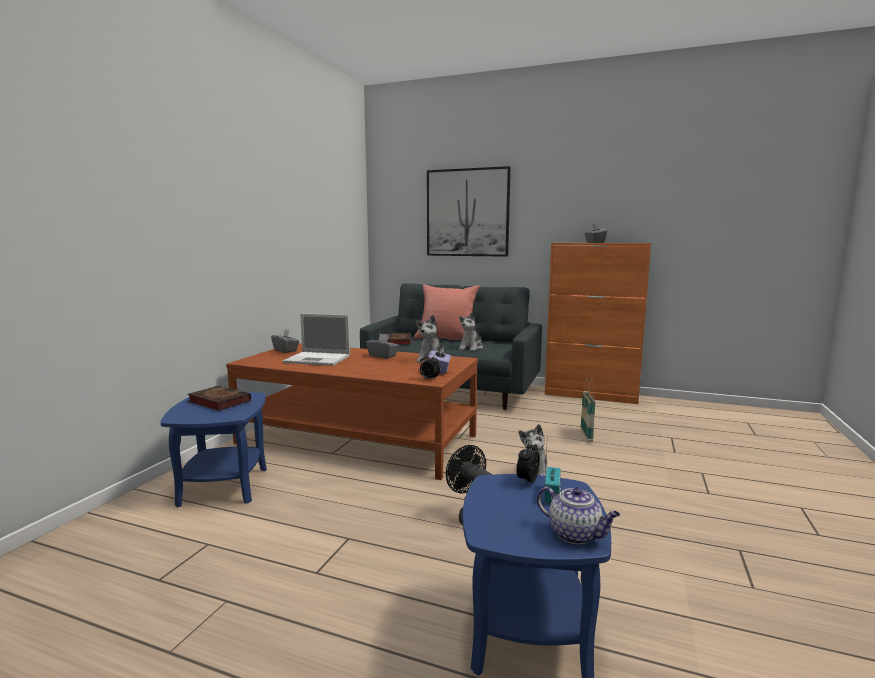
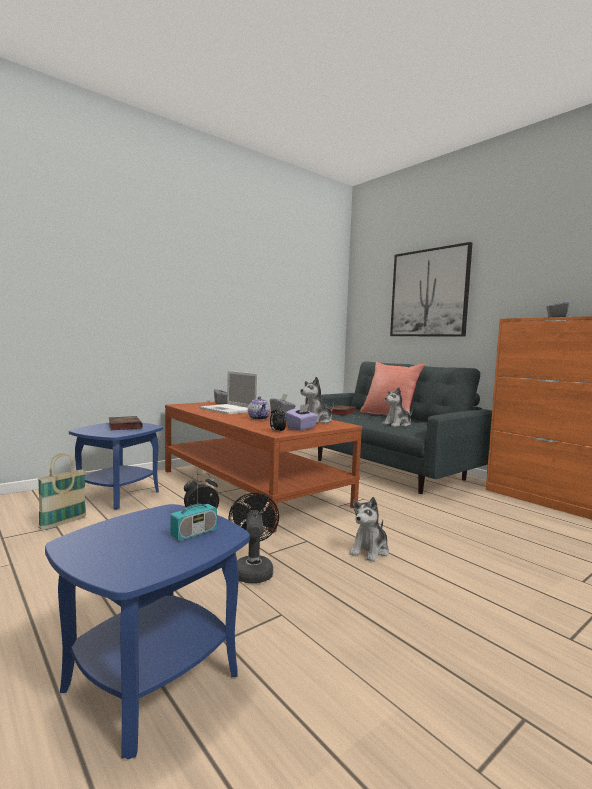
camera: 30 degrees right, 5 degrees down
(576, 534) = (134, 567): teapot -> teapot (259, 418)
(586, 435) = (481, 535): basket -> basket (63, 523)

